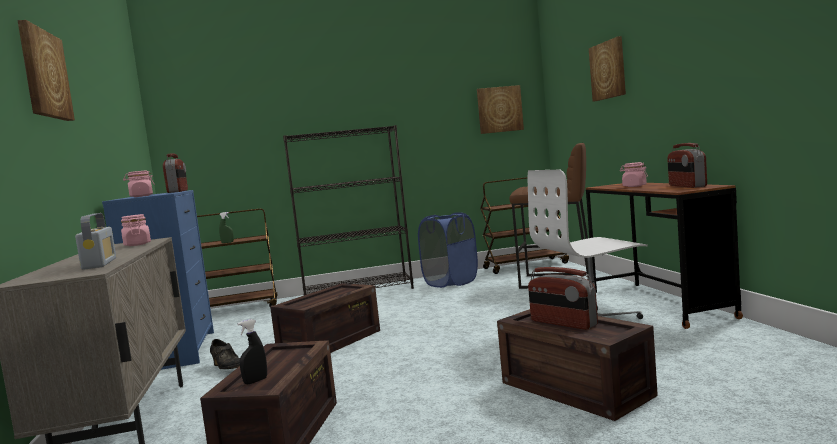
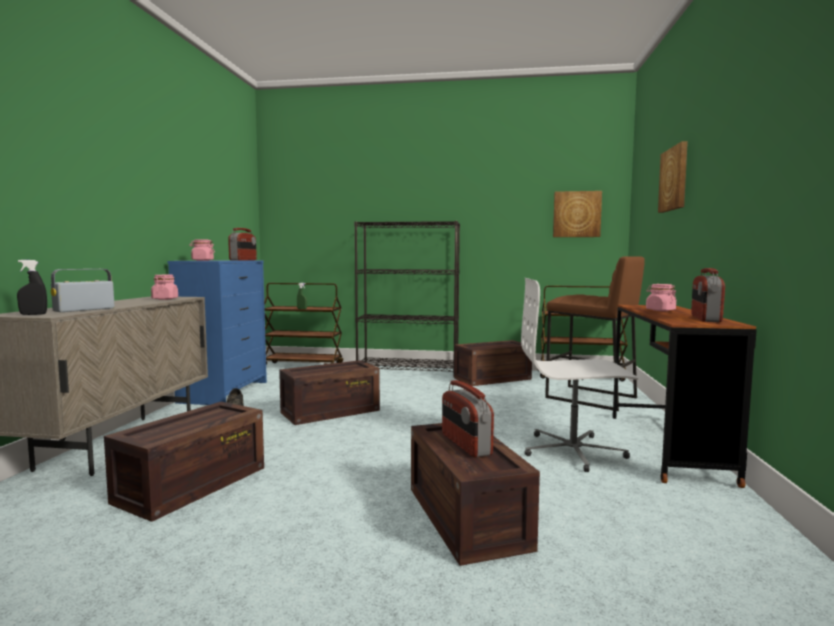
camera: 20 degrees right, 0 degrees up
(43, 74) = (109, 154): picture -> none
(99, 264) = (84, 309): radio -> radio turned 150 degrees counterclockwise
(255, 381) = (161, 432): black spray bottle -> black spray bottle (33, 314)
(451, 282) = (493, 378): blue laundry basket -> crate

